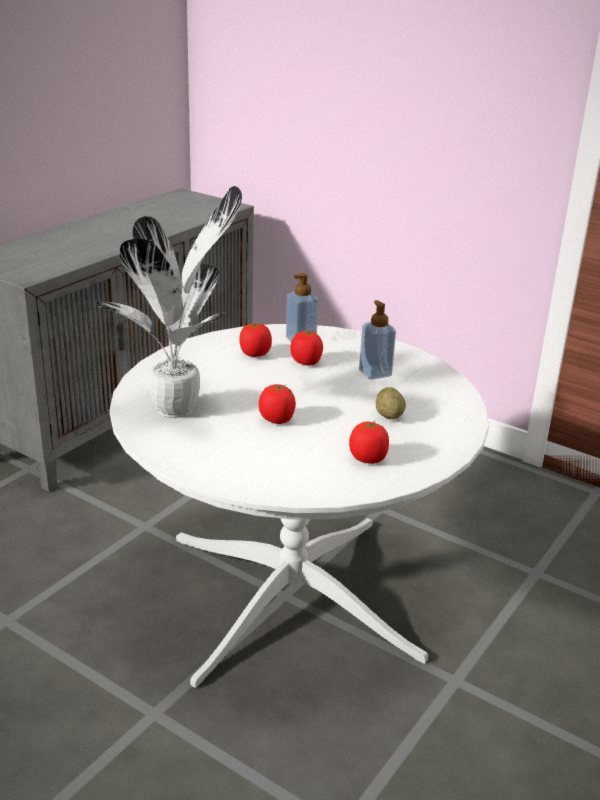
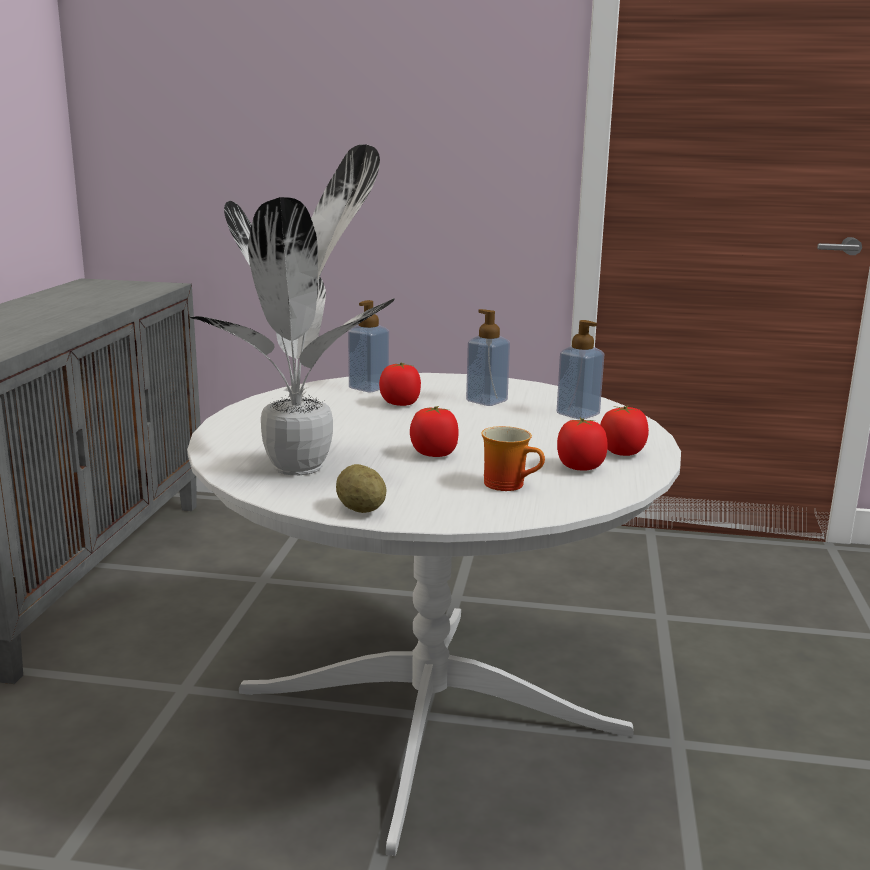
camera: 25 degrees left, 10 degrees down
(255, 354) = (332, 406): tomato -> tomato (623, 453)
(299, 461) = (510, 484): none -> mug
(389, 416) = (550, 430): potato -> potato (361, 509)
(431, 403) = (578, 414): none -> soap dispenser

